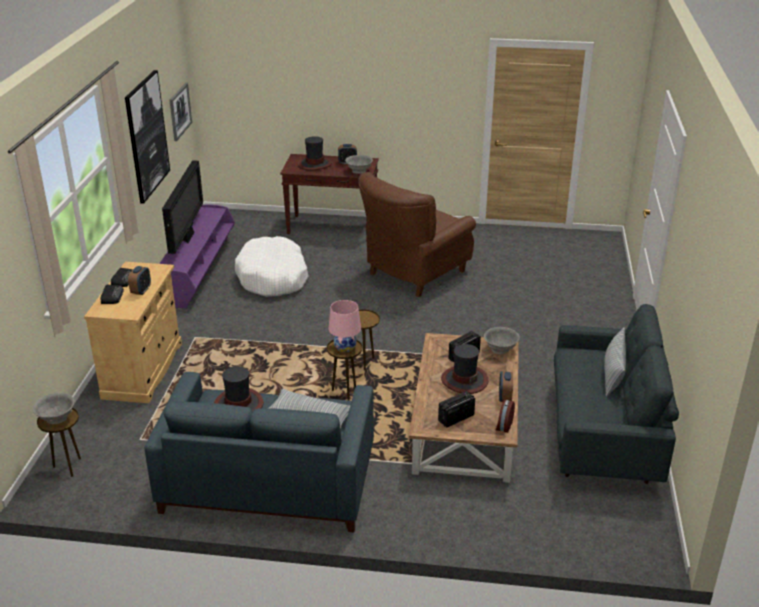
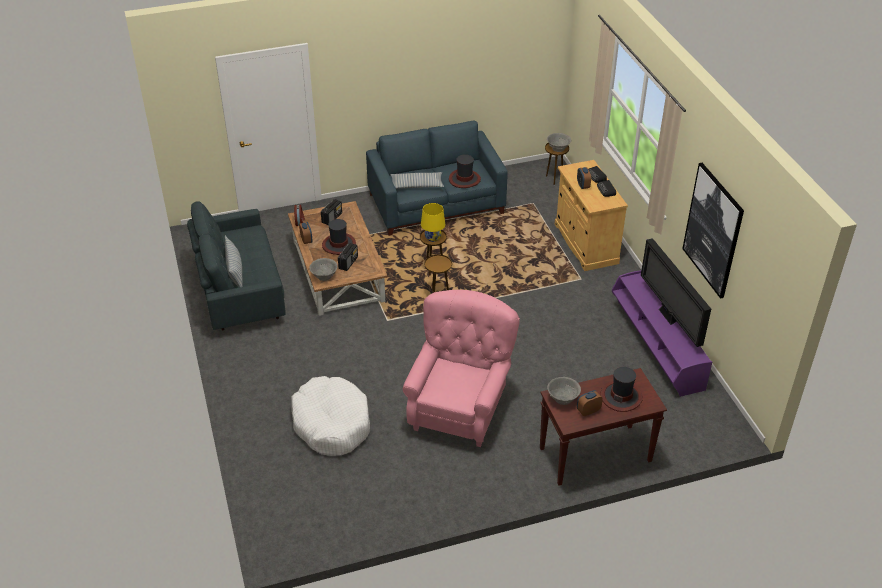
camera: 155 degrees right, 10 degrees up
(180, 111) = (764, 305): picture -> none
(273, 277) = (584, 360): white dog bed -> white dog bed (331, 423)
(345, 347) = (433, 238): pink table lamp -> yellow table lamp
(414, 274) = (460, 408): brown armchair -> pink armchair

